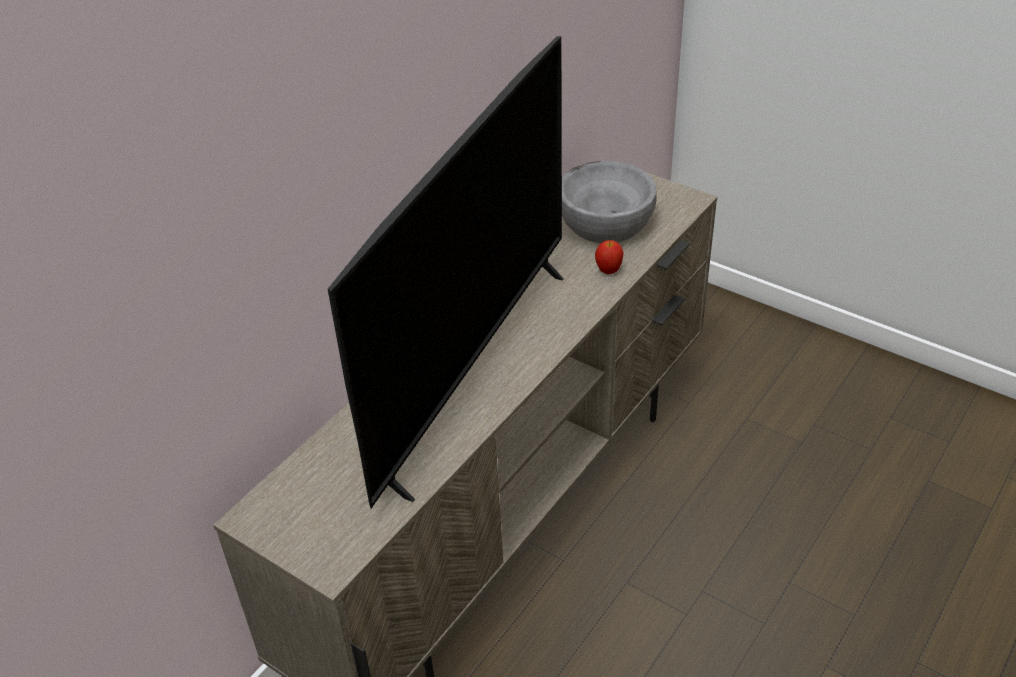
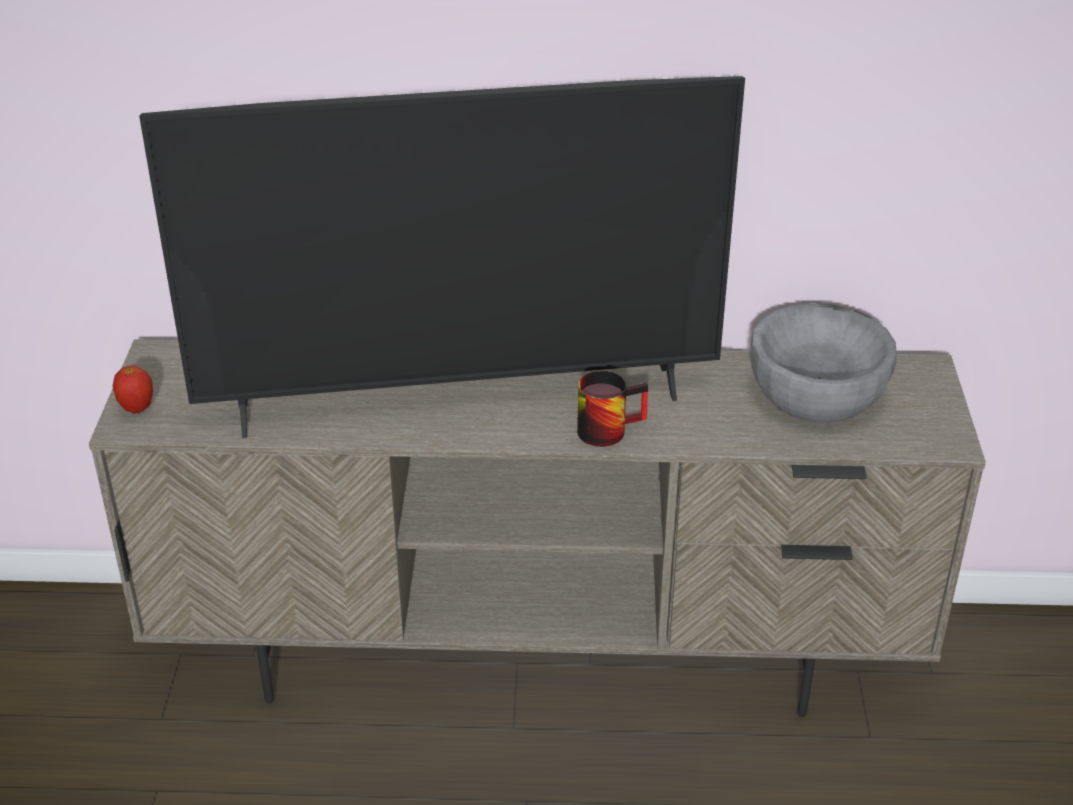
camera: 55 degrees right, 5 degrees down
(564, 318) = (607, 427): none -> mug
(608, 271) = (727, 428): apple -> apple (137, 409)

